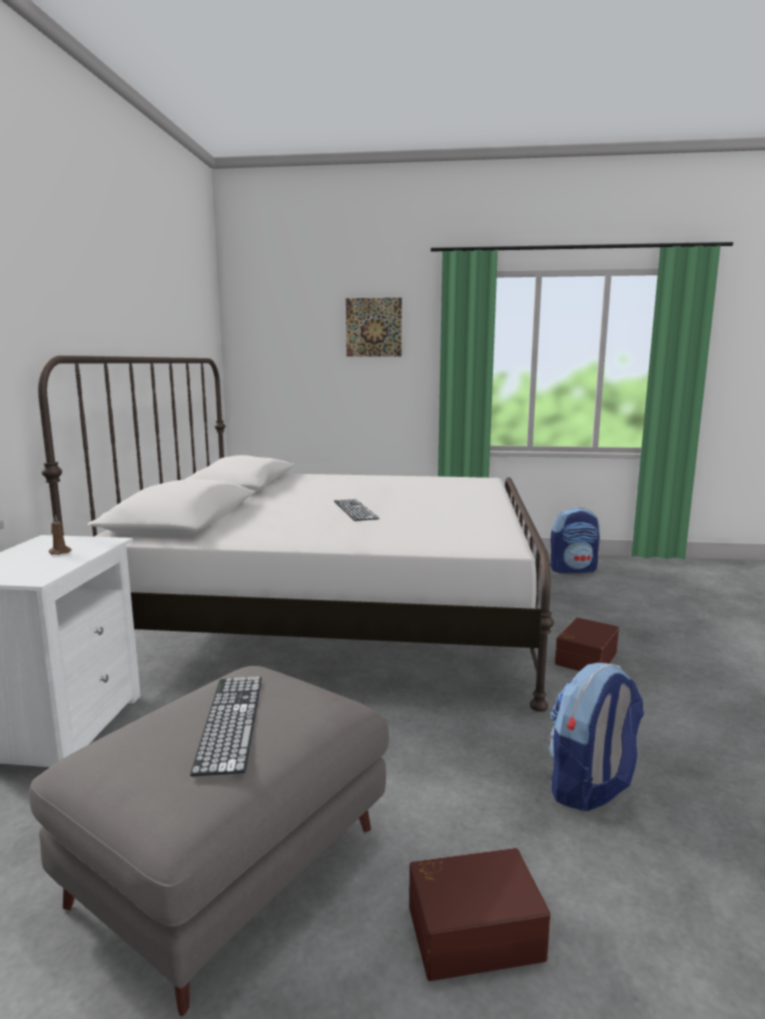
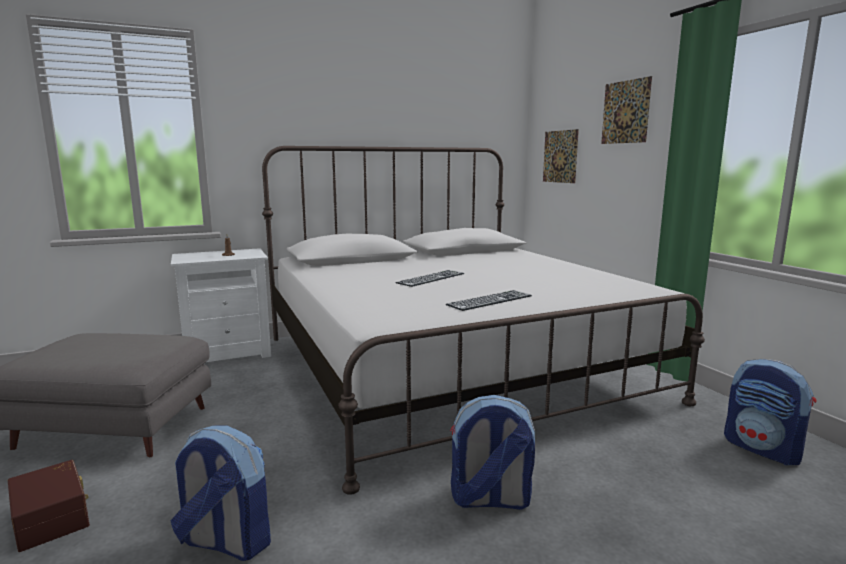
camera: 60 degrees right, 0 degrees up
(230, 721) = (108, 345): keyboard -> keyboard (489, 300)
(284, 368) = (560, 156): none -> picture
(584, 658) = (490, 499): brown storage box -> backpack

